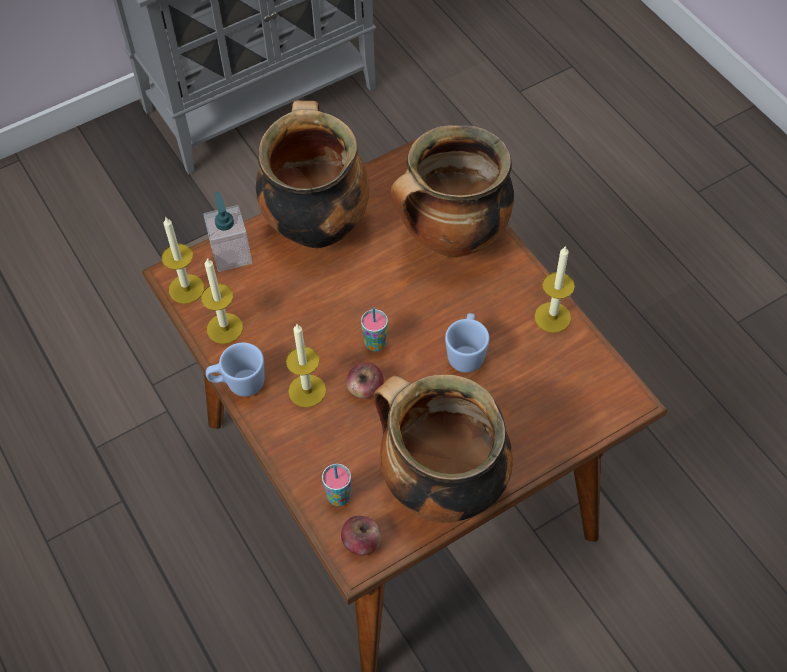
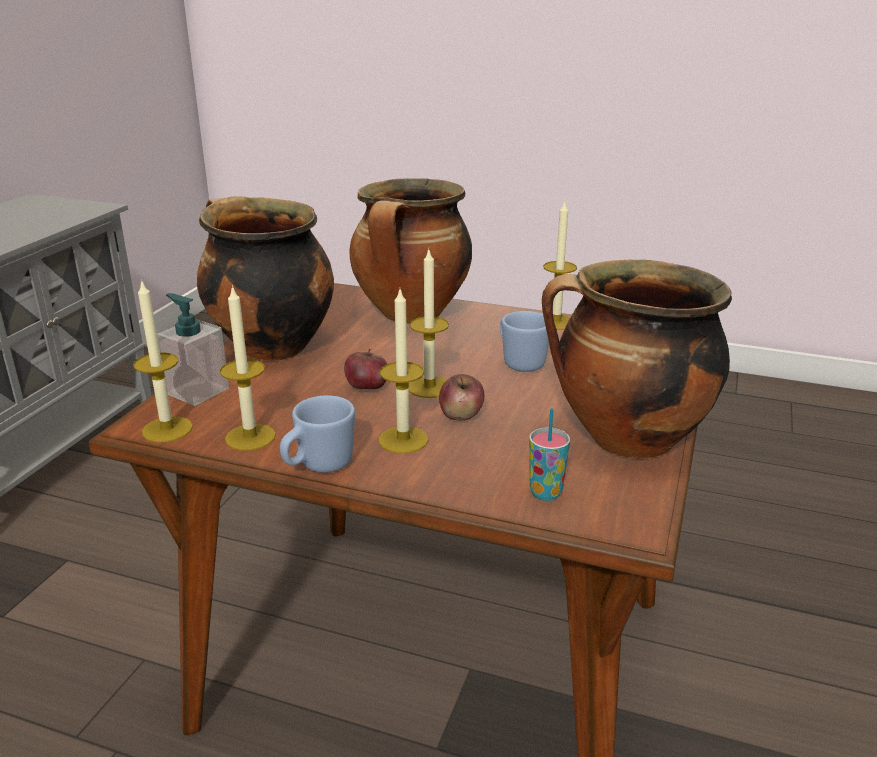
camera: 40 degrees left, 30 degrees down
(361, 542) = (619, 512): apple -> apple (367, 387)
(375, 344) = (429, 387): cup -> candle

